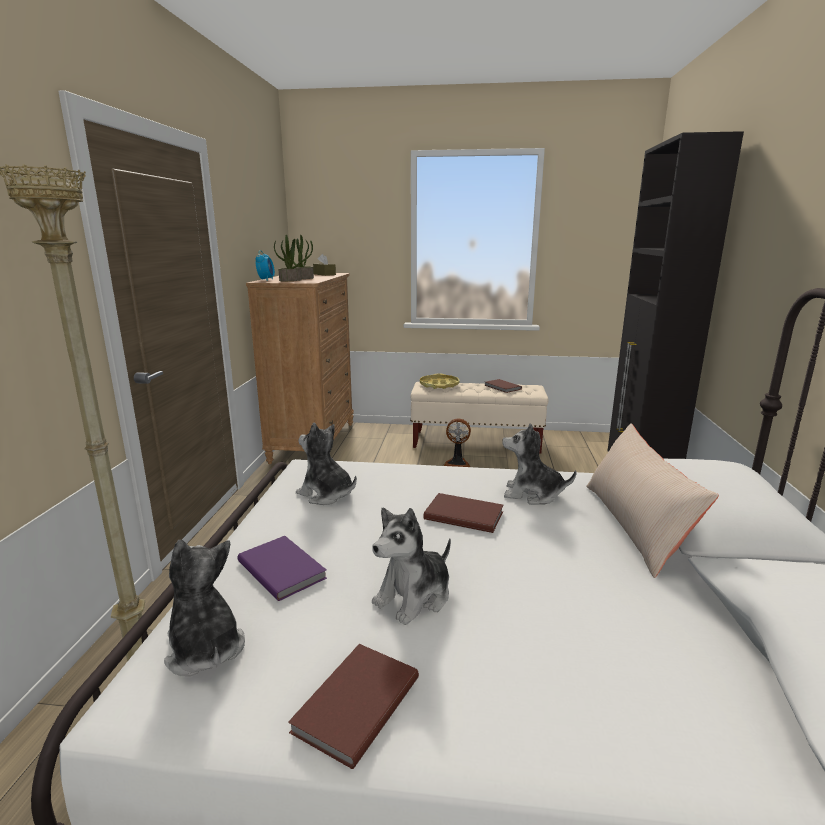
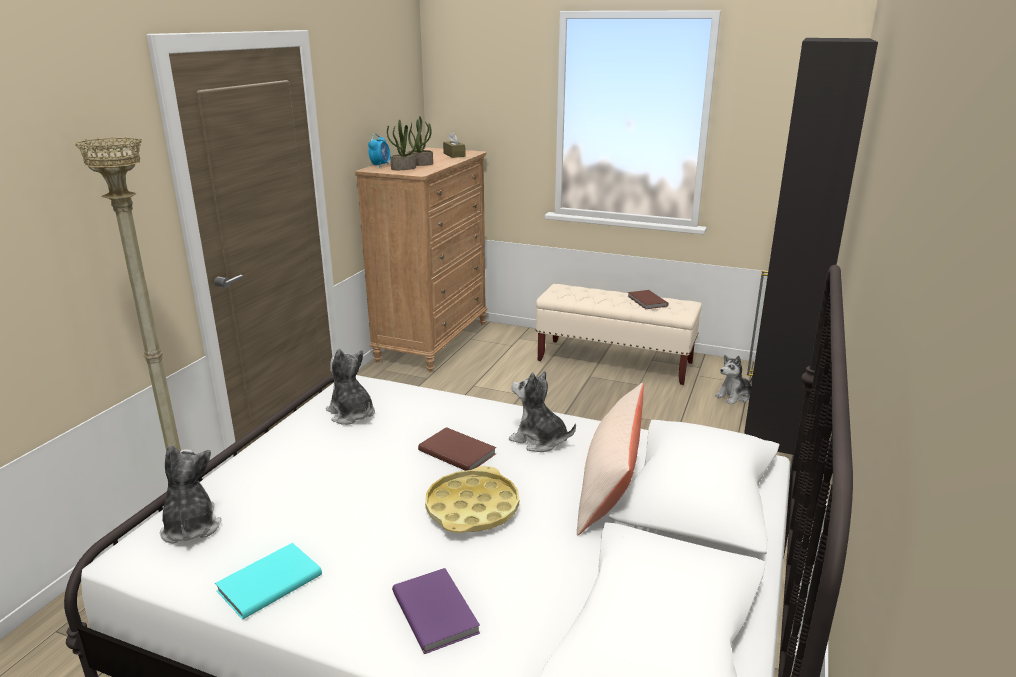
camera: 15 degrees right, 5 degrees up
(283, 568) = (277, 476): purple book -> purple book (436, 611)
(353, 704) = (267, 582): brown book -> turquoise book
(414, 597) = (362, 516): plush toy -> plush toy (734, 396)
(439, 385) = (574, 291): yellow tray -> yellow tray (472, 508)
(457, 463) = (577, 385): fan -> none

